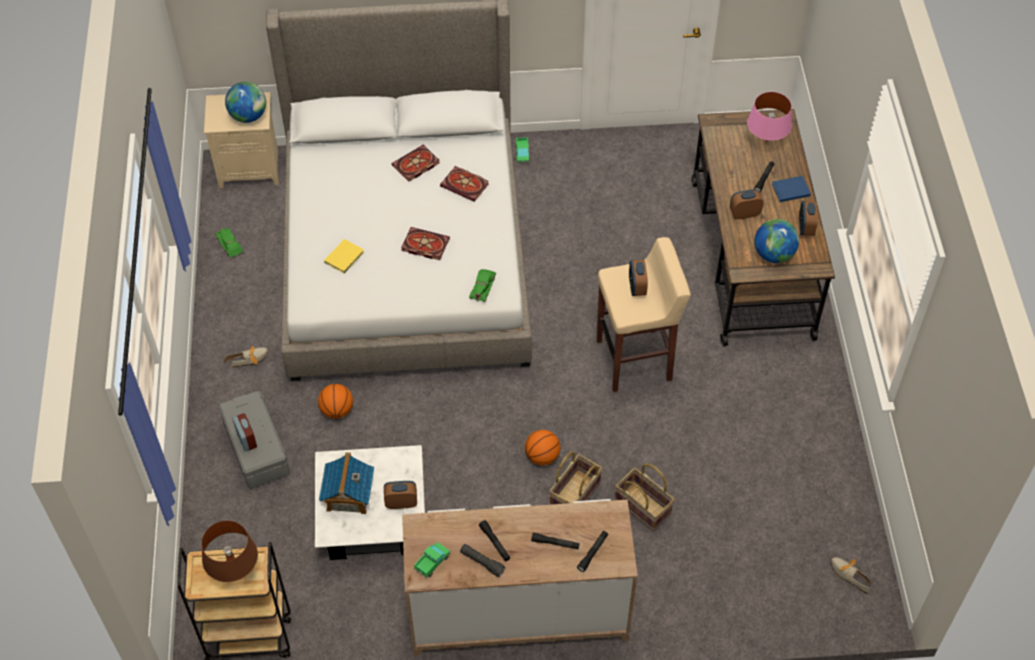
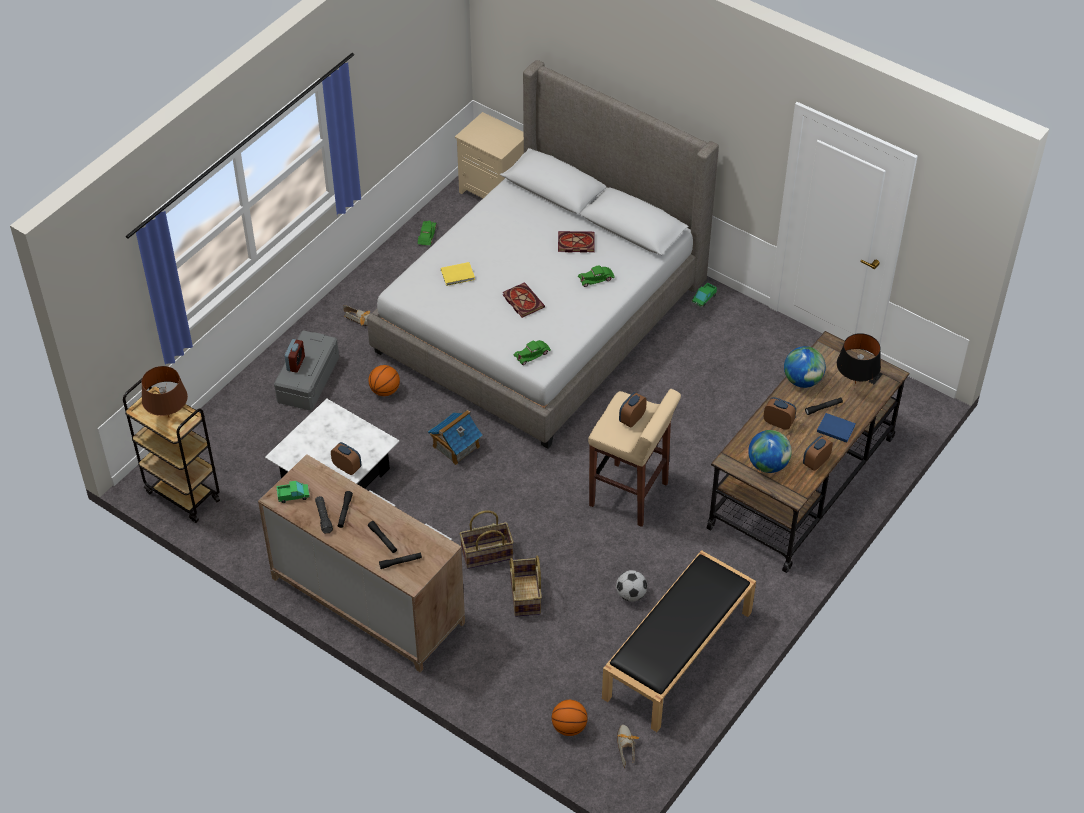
camera: 40 degrees right, 5 degrees down
(248, 116) = (496, 142): globe -> globe (802, 380)
(348, 496) = (318, 440): toy house -> toy house (455, 446)
(466, 185) = (596, 278): book -> green toy car
(542, 456) = (491, 514): basketball -> basketball (569, 727)
(722, 444) = (631, 594): none -> football
(765, 143) = (855, 384): pink table lamp -> black table lamp
(808, 468) = (678, 656): none -> black bench

